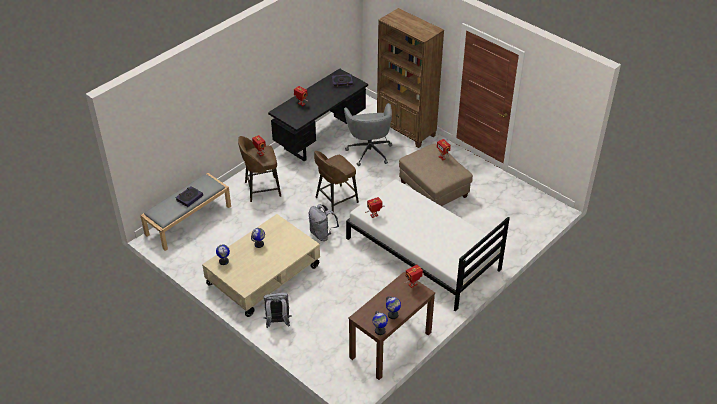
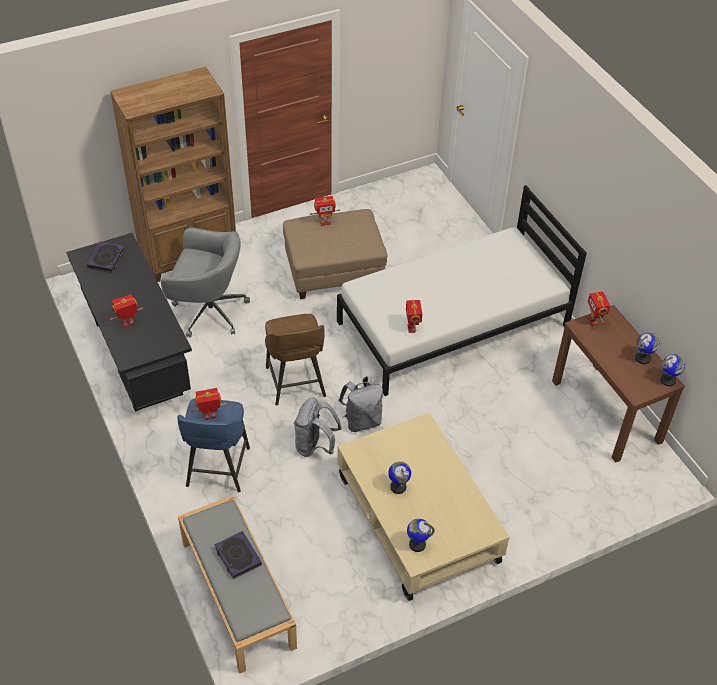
camera: 70 degrees left, 5 degrees up
(261, 189) = (217, 469): brown stool -> blue stool
(277, 322) = (522, 527): grey backpack -> grey backpack (315, 446)

